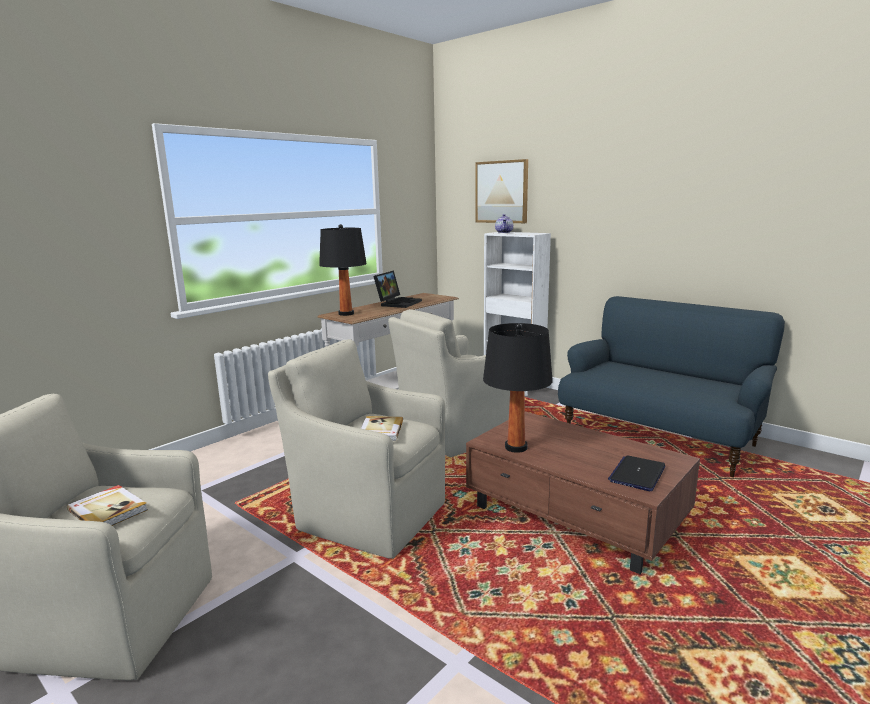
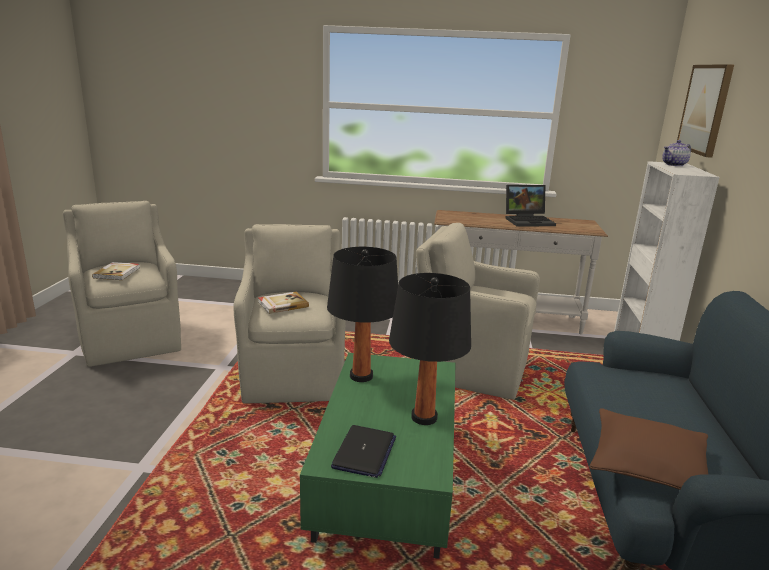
camera: 55 degrees right, 5 degrees up
(346, 314) = (455, 215): black table lamp -> black table lamp (424, 417)
(576, 516) = (386, 478): brown coffee table -> green coffee table
(637, 474) = (364, 452): laptop -> laptop turned 105 degrees clockwise
(701, 396) = (647, 465): none -> brown pillow

